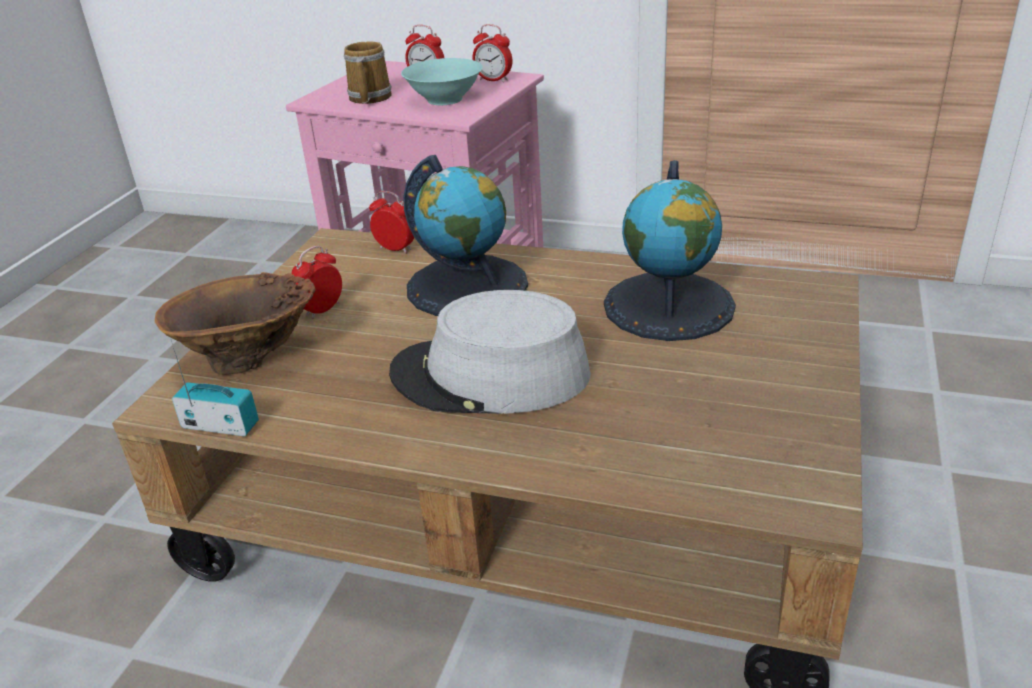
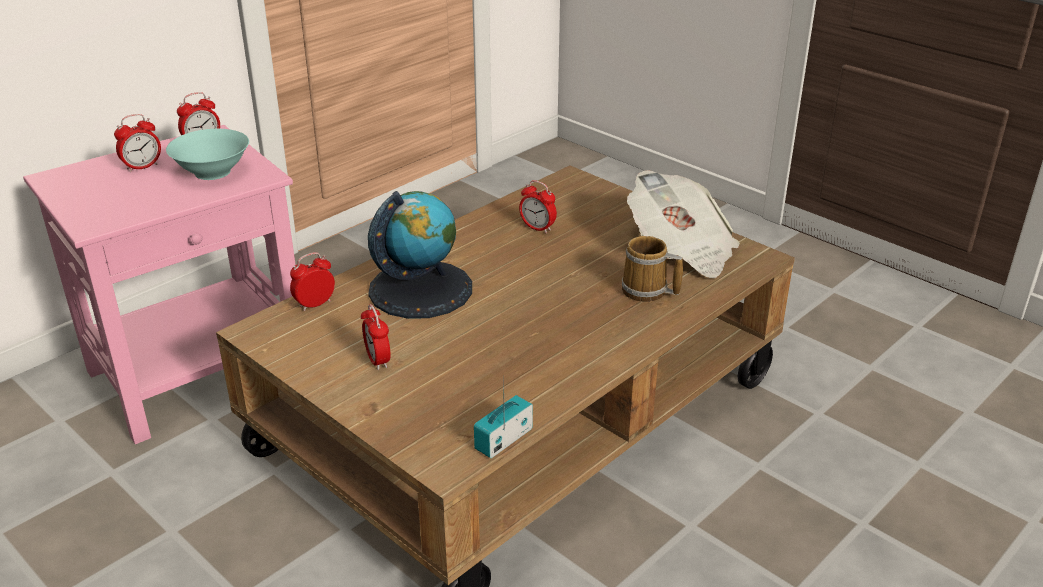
camera: 65 degrees left, 0 degrees up
(251, 363) = (425, 410): brown vase -> none
(368, 98) = (141, 201): mug -> mug (646, 291)
(490, 376) = (553, 312): grey hat -> none
(669, 305) = (537, 228): globe -> alarm clock
(744, 426) = (681, 250): none -> newspaper

